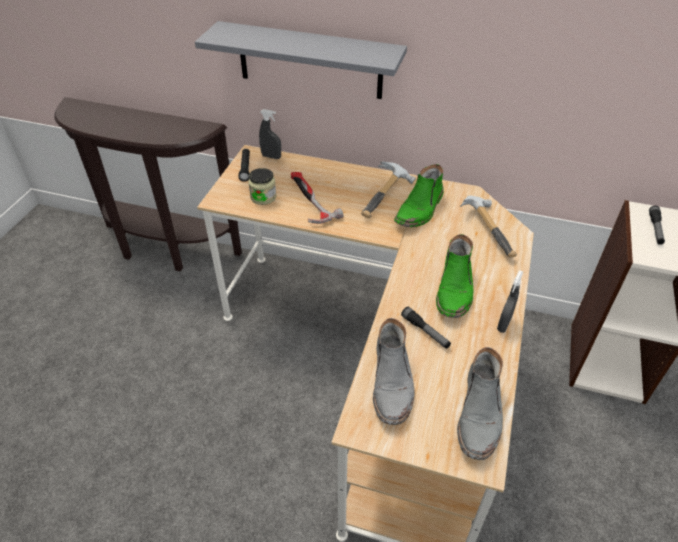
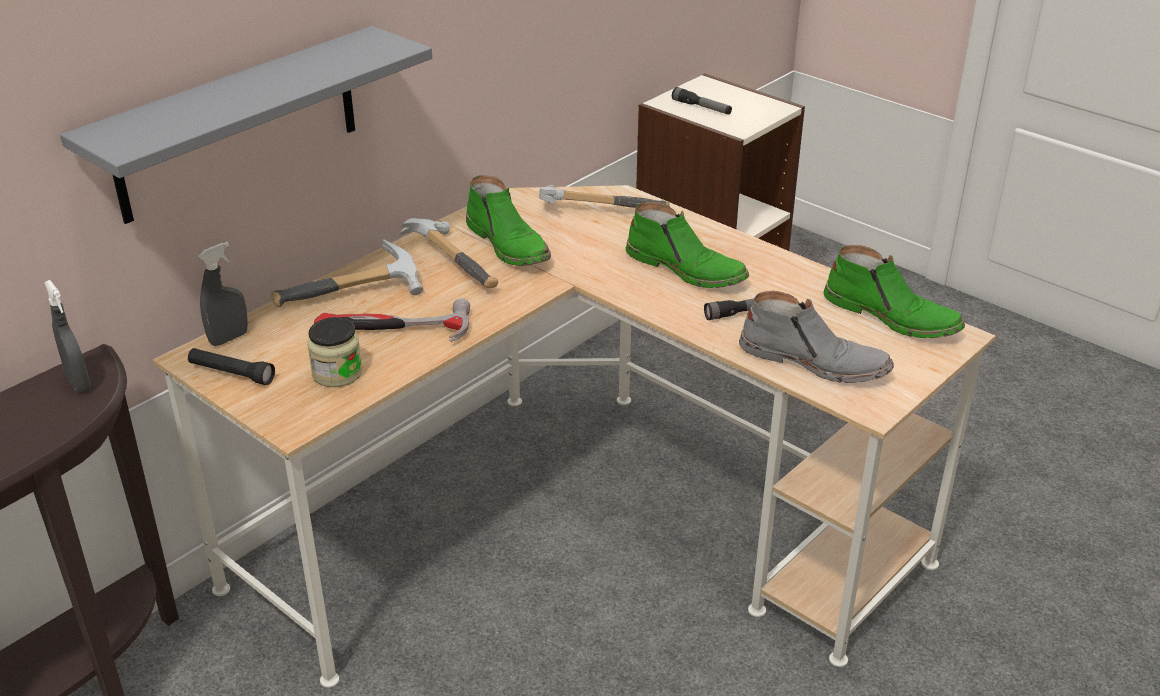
camera: 65 degrees left, 10 degrees down
(330, 177) = (354, 296): none -> hammer
(480, 414) = (892, 316): grey boot -> green boot
(504, 324) = (768, 256): grey spray bottle -> grey spray bottle (78, 383)

